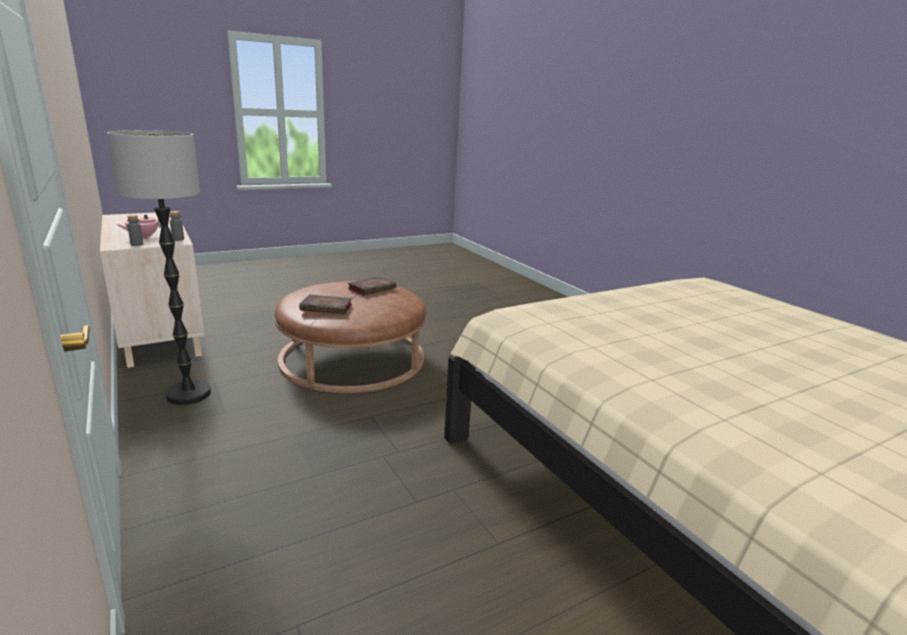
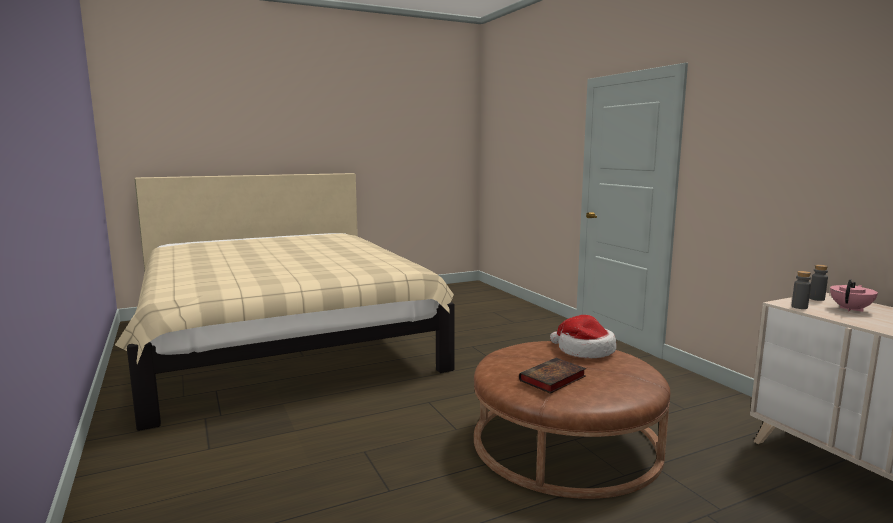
camera: 175 degrees left, 10 degrees down
(188, 394) = (691, 398): floor lamp -> none
(328, 307) = (584, 351): book -> hat

